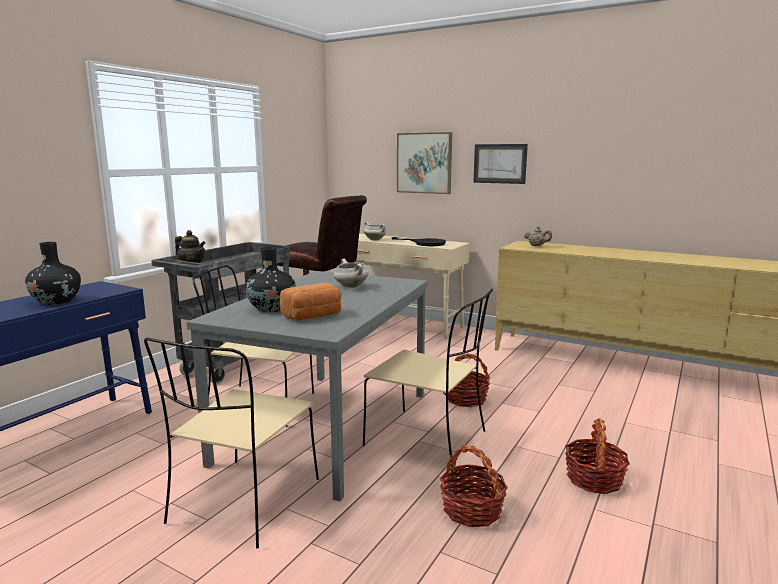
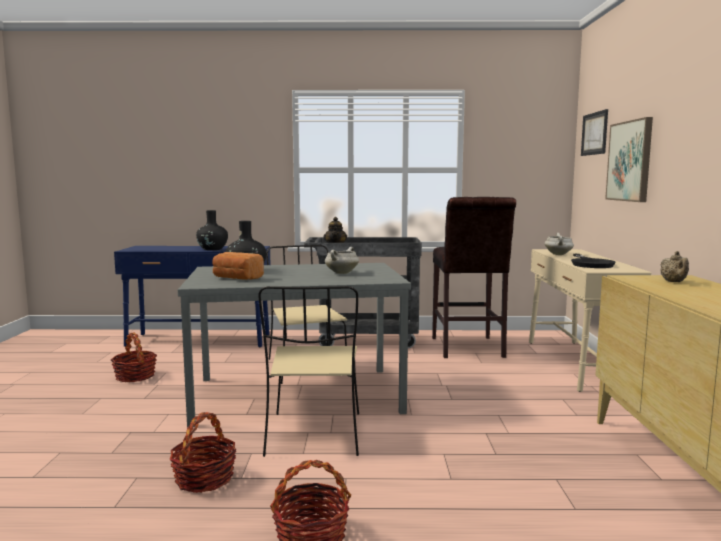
camera: 60 degrees right, 5 degrees down
(243, 503) = (167, 401): beige chair -> none
(466, 399) = (425, 434): basket -> basket (135, 376)
(500, 163) = (688, 157): picture -> picture (594, 133)

